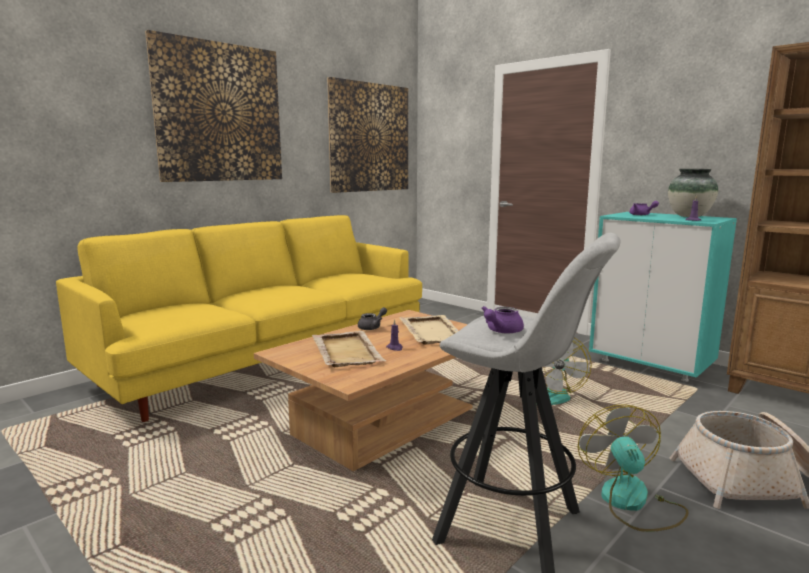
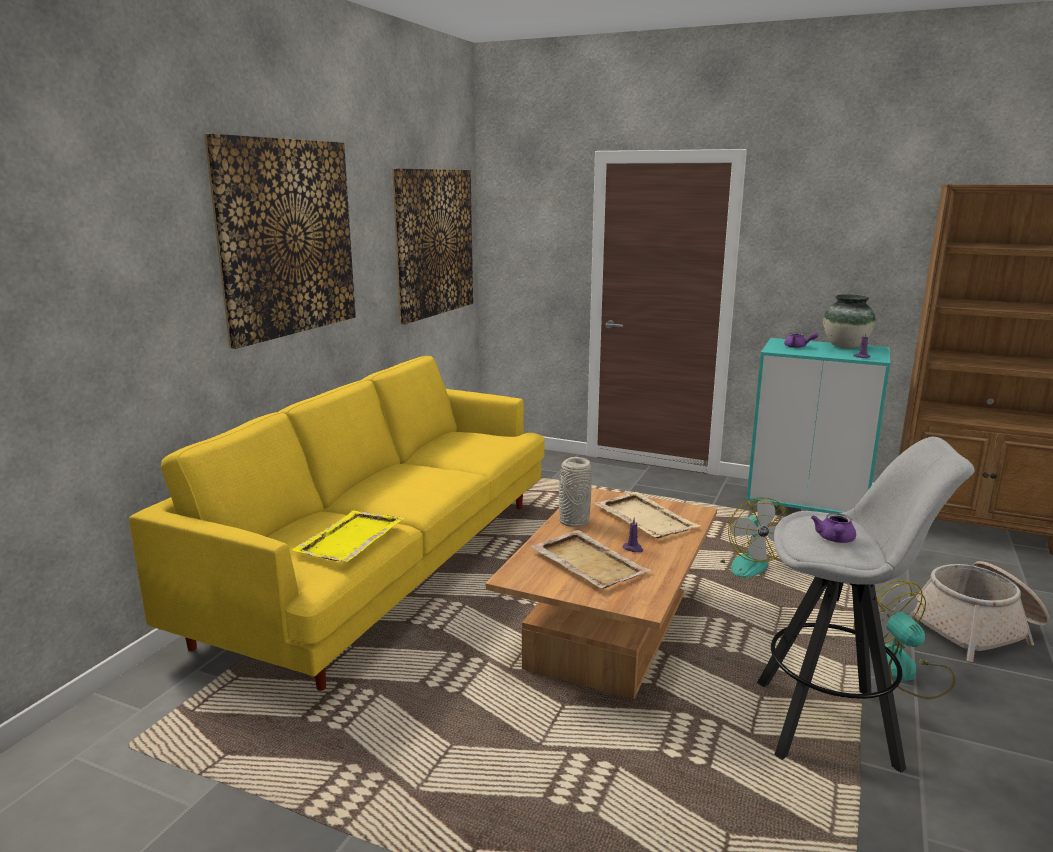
camera: 20 degrees left, 5 degrees up
(191, 315) = (349, 539): none -> yellow tray
(372, 327) = (573, 521): grey teapot -> grey vase

